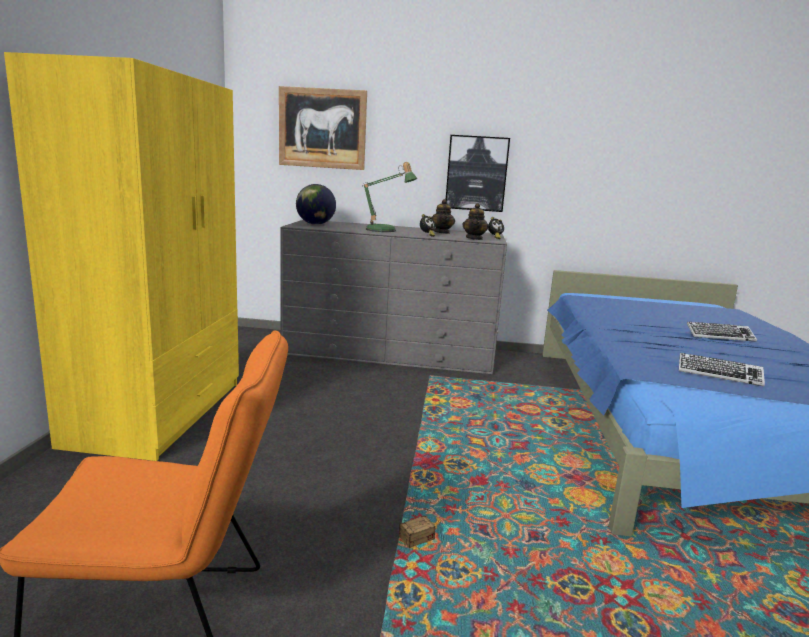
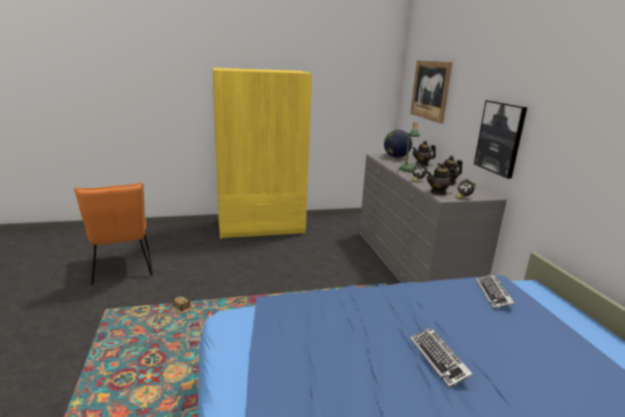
camera: 70 degrees right, 5 degrees up
(361, 225) = (422, 164): none -> teapot
(719, 374) = (294, 341): keyboard -> keyboard (493, 294)

